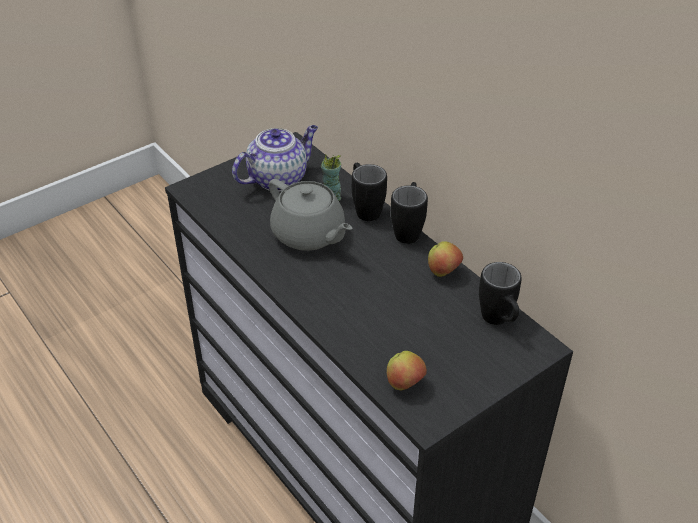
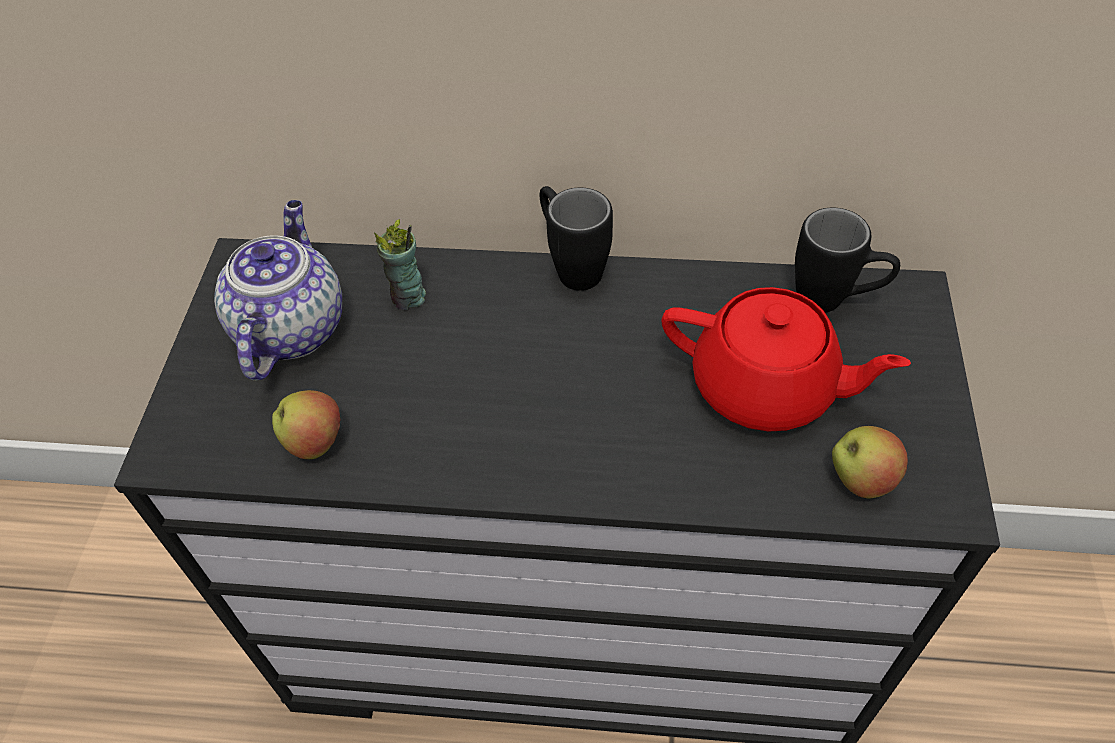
camera: 45 degrees left, 10 degrees up
(309, 235) = (454, 377): grey teapot -> none
(365, 208) = (476, 279): black mug -> none
(418, 327) = (766, 387): none -> red teapot
(443, 272) = (689, 288): apple -> apple (315, 442)

